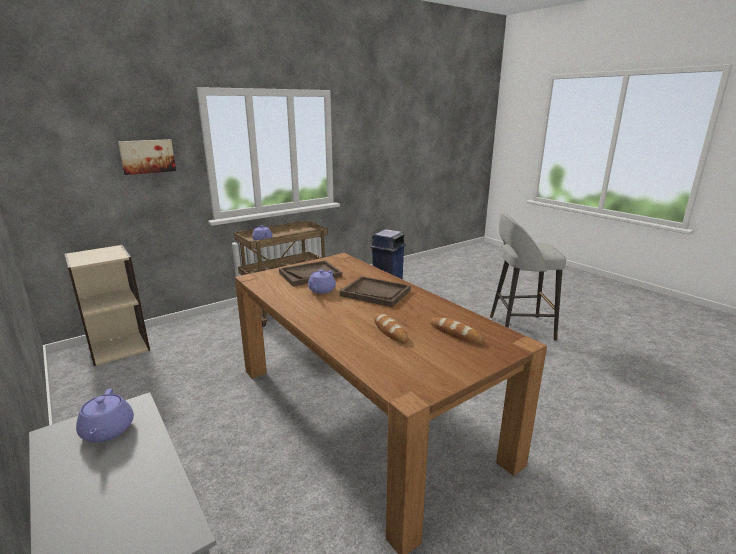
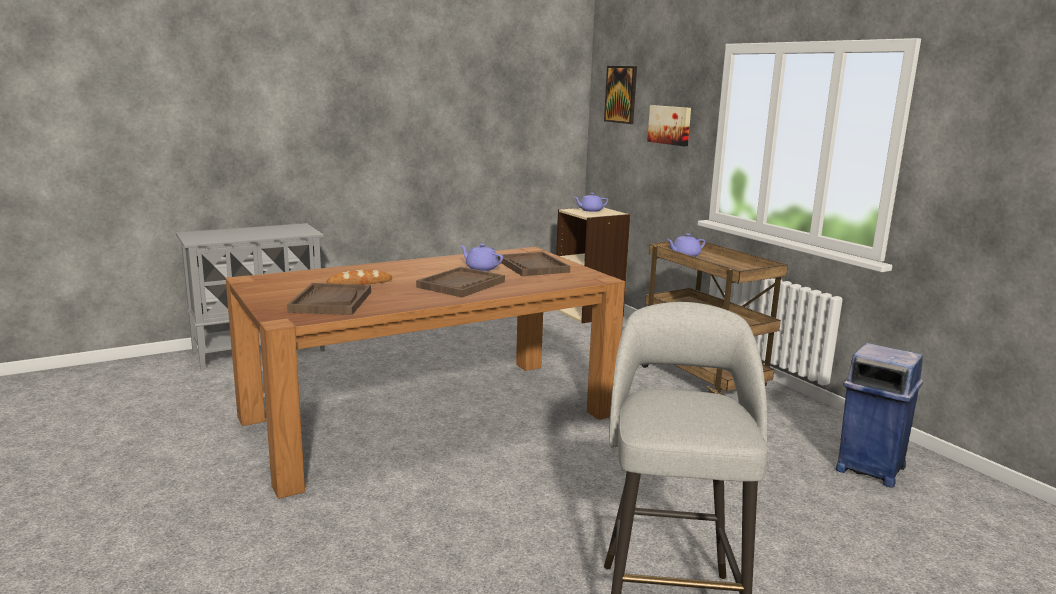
camera: 95 degrees right, 5 degrees down
(56, 135) = (621, 94): none -> picture
(107, 431) = (290, 230): purple teapot -> purple teapot (590, 210)
(455, 333) = (331, 301): bread -> brown tray

